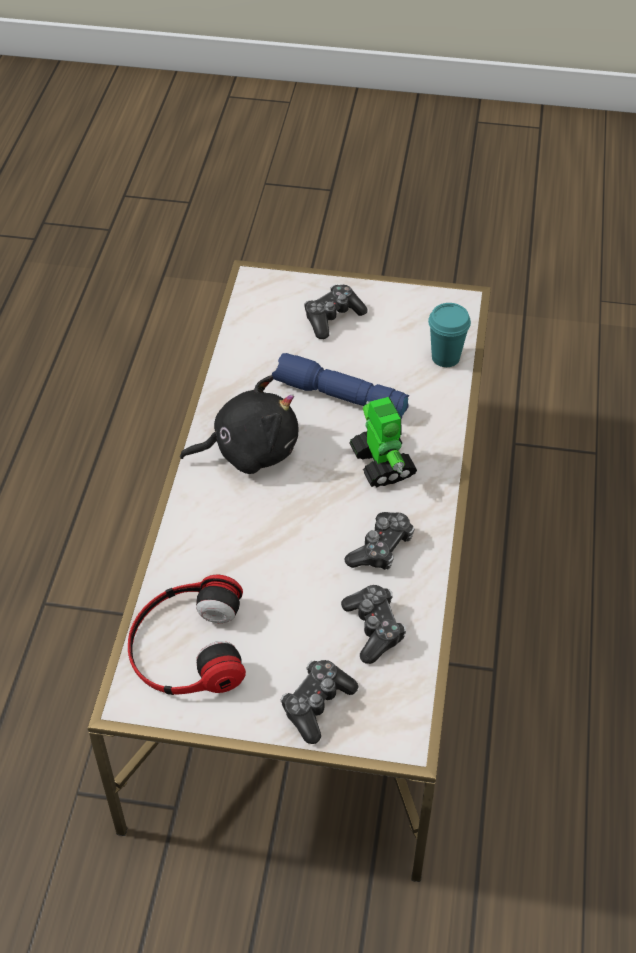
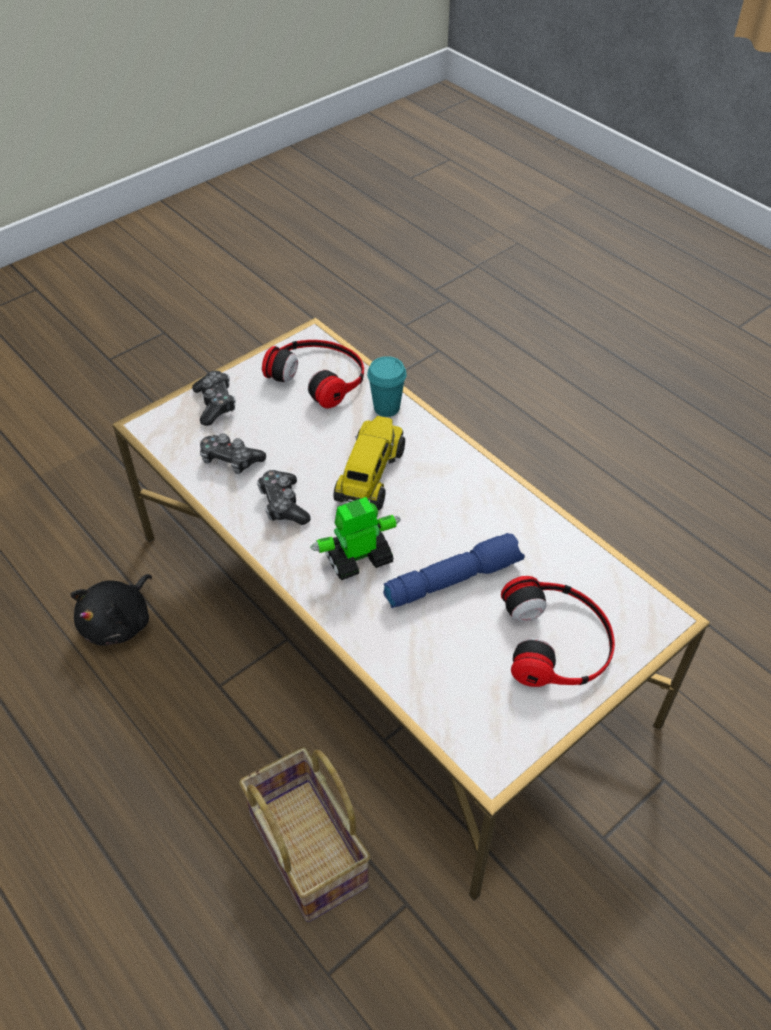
camera: 130 degrees right, 0 degrees up
(249, 450) = (449, 491): black plush toy -> black plush toy (119, 622)
(287, 512) = (370, 476): none -> toy truck
(332, 318) = (557, 640): game controller -> headphones
(382, 462) = (357, 558): toy robot -> toy robot turned 135 degrees clockwise
(445, 357) = (427, 689): turquoise cup -> turquoise cup (386, 408)
(544, 517) = (303, 848): none -> basket

